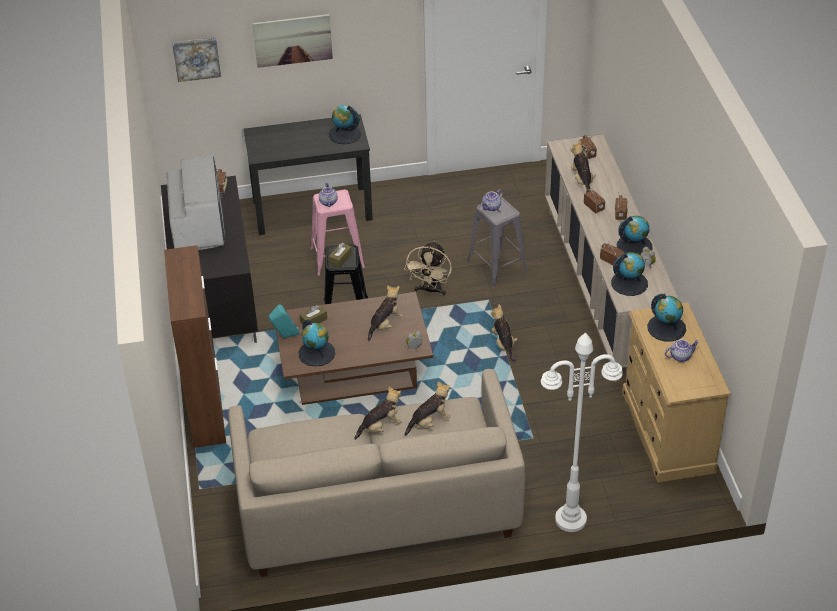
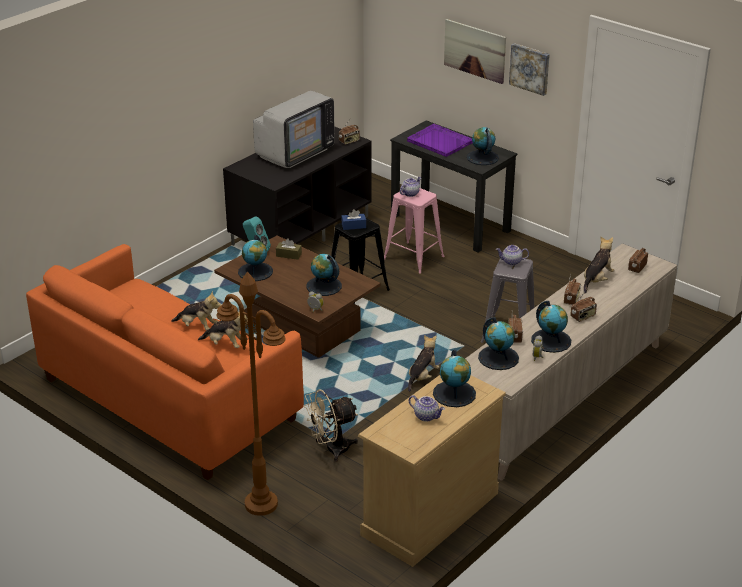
camera: 50 degrees right, 10 degrees down
(196, 58) = (403, 34): picture -> picture (530, 68)
(206, 408) = (187, 279): brown cabinet -> none
(289, 141) = (439, 141): none -> purple tray
(340, 259) = (353, 226): brown tissue box -> blue tissue box
(377, 508) = (169, 399): beige sofa -> orange sofa
(385, 325) = (324, 286): plush toy -> globe
(430, 290) = (436, 314): beige fan -> beige fan (331, 449)
(570, 519) = (260, 504): white floor lamp -> brown floor lamp

